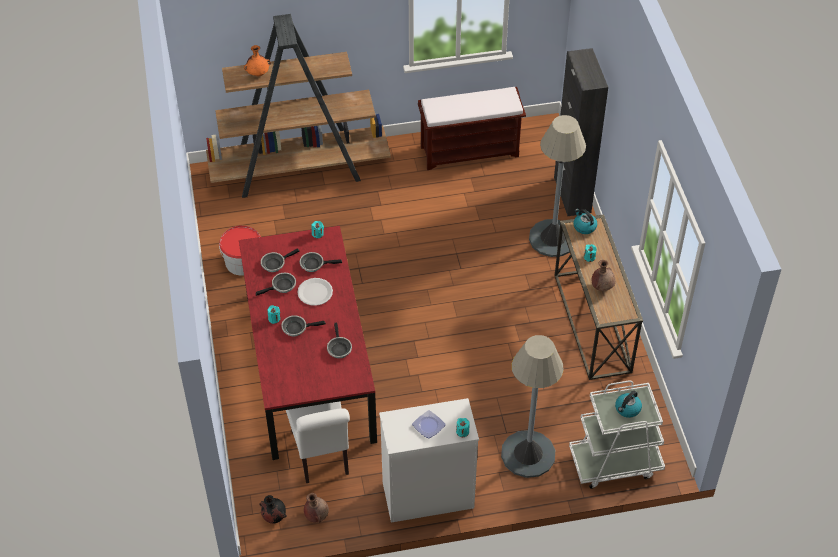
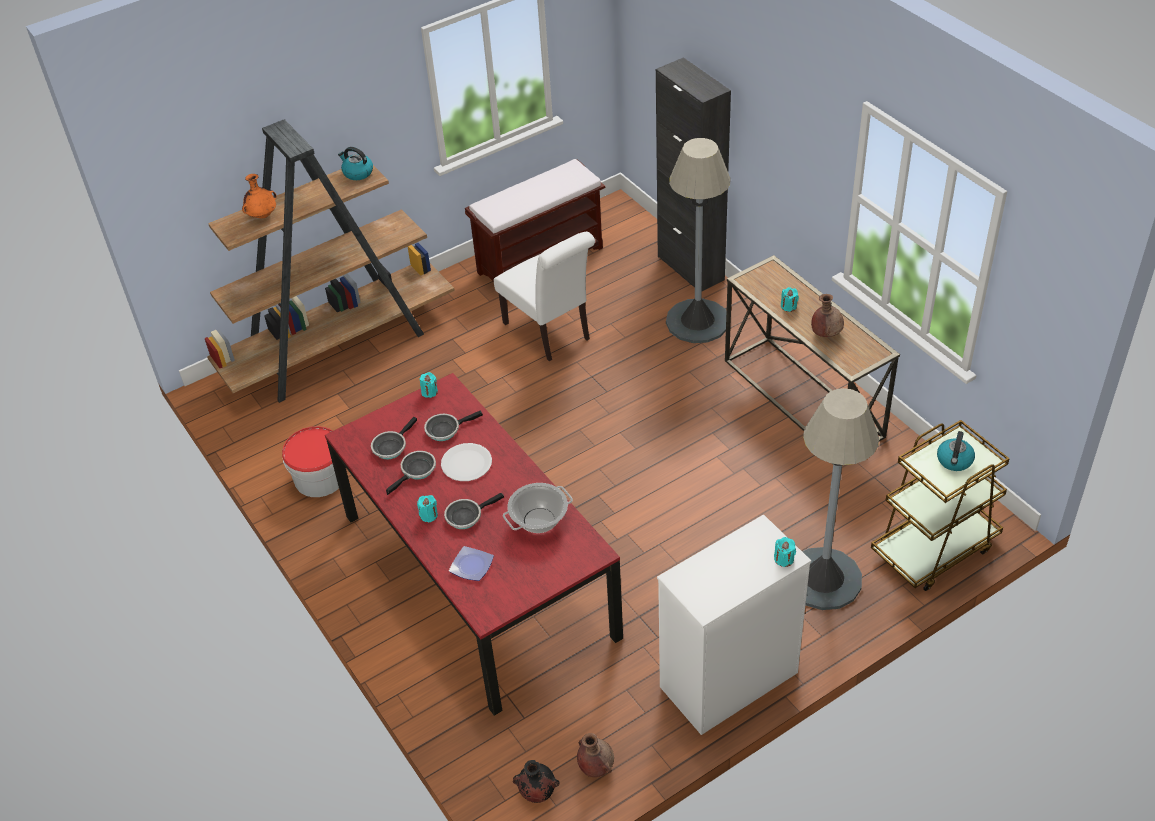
camera: 20 degrees left, 5 degrees down
(321, 456) = (559, 684): white chair -> white chair (550, 333)
(339, 348) = (539, 521): frying pan -> cooking pot
(428, 425) = (733, 568): plate -> plate (470, 566)
(584, 227) = (760, 275): kettle -> kettle (357, 173)
(615, 462) = (934, 549): white cart -> brown cart

